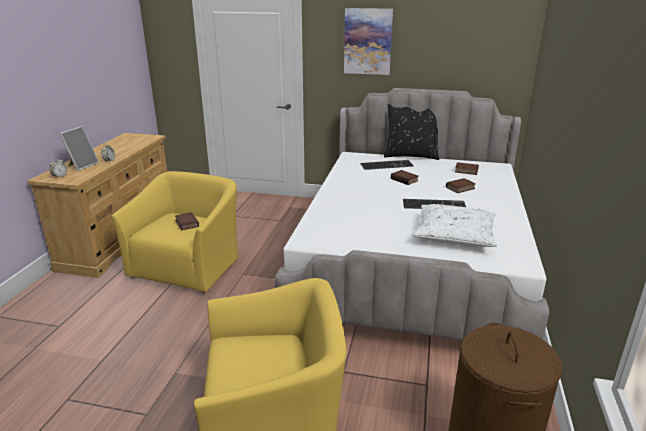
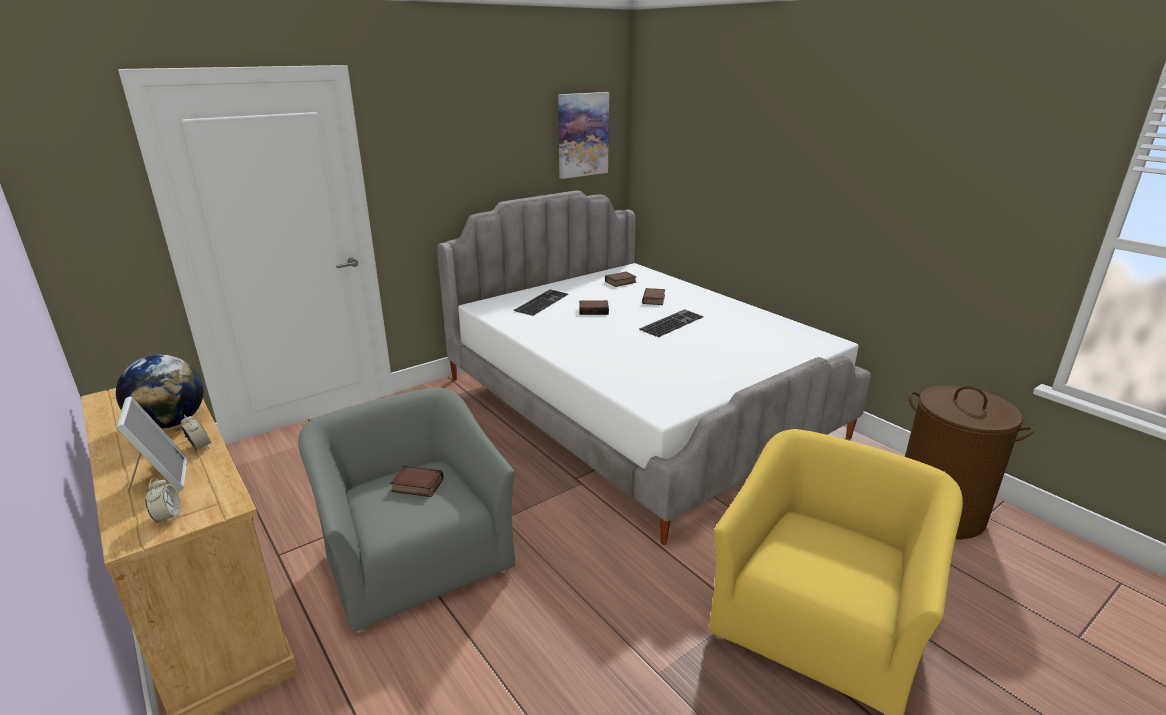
camera: 50 degrees left, 0 degrees up
(121, 150) = (171, 423): none -> globe
(188, 267) = (416, 559): yellow armchair -> grey armchair
(368, 41) = (456, 144): picture -> picture (582, 135)
(411, 155) = (540, 284): black pillow -> none
(454, 235) = (745, 341): white pillow -> none

